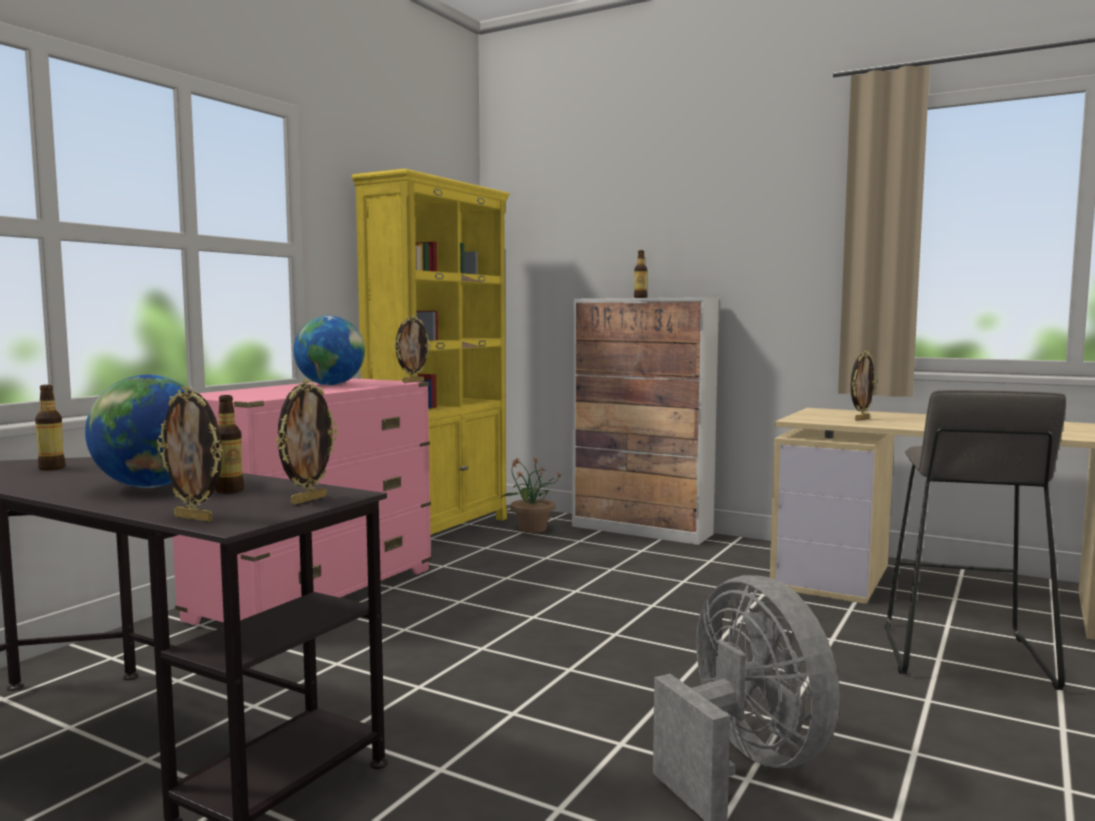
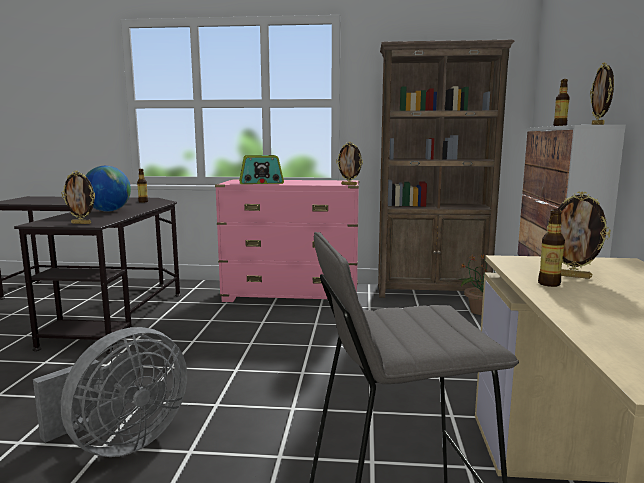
camera: 65 degrees right, 5 degrees up
(195, 518) = (47, 220): picture frame -> picture frame (598, 124)
(230, 490) = (101, 216): bottle -> bottle (549, 284)
(284, 393) = (261, 183): none -> radio
(330, 385) = (310, 182): globe -> none
(441, 531) = (432, 293): yellow bookcase -> brown bookcase

